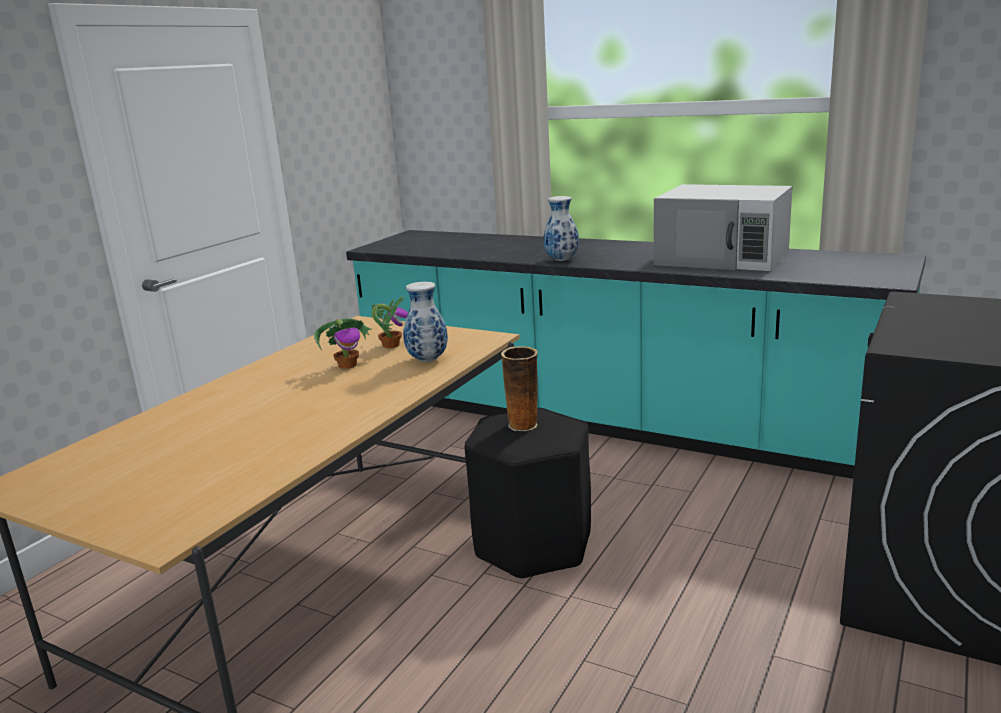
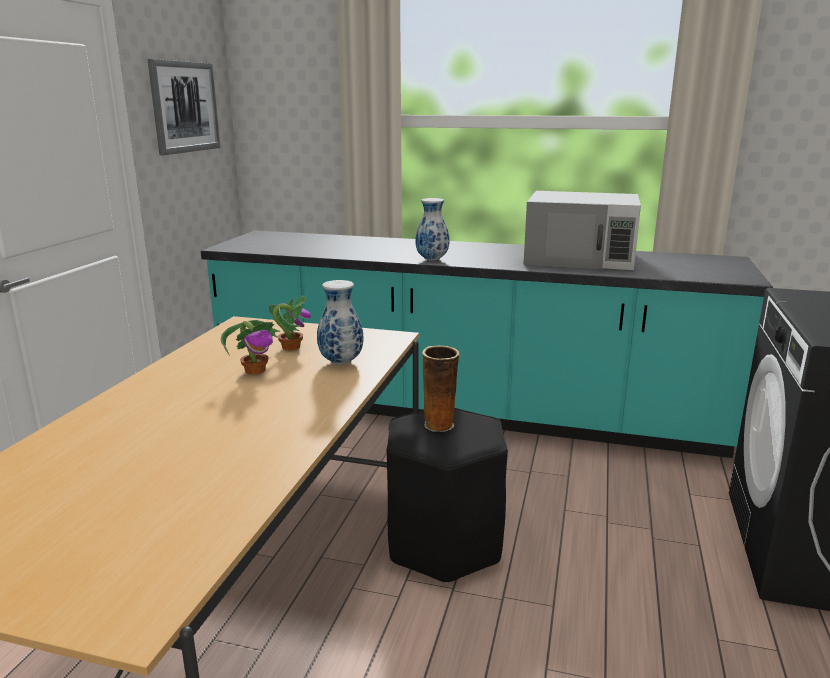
camera: 15 degrees left, 0 degrees up
(336, 111) = (185, 107): none -> picture

